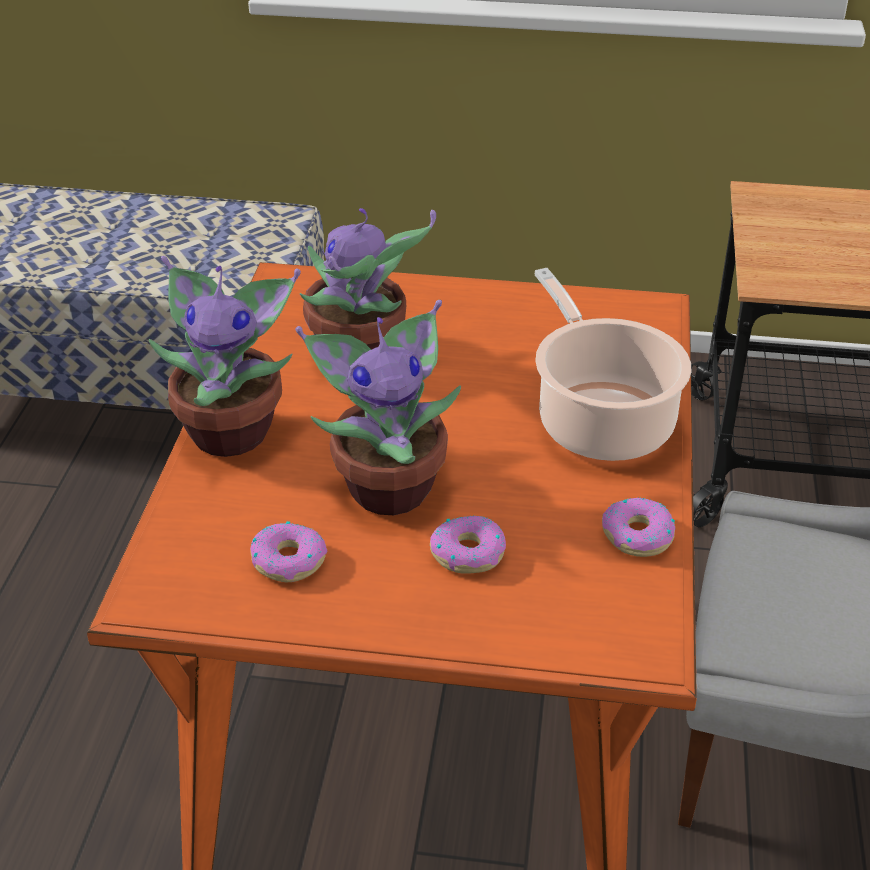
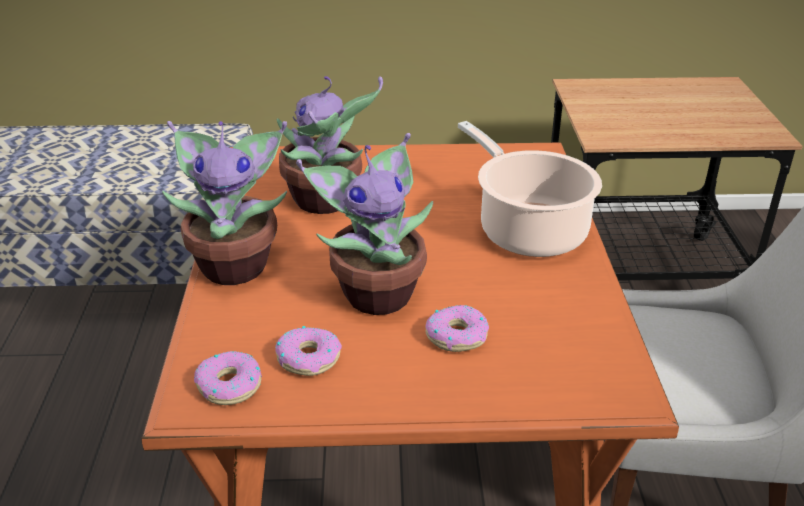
camera: 10 degrees left, 5 degrees down
(637, 535) = (586, 308): donut -> donut (229, 386)

